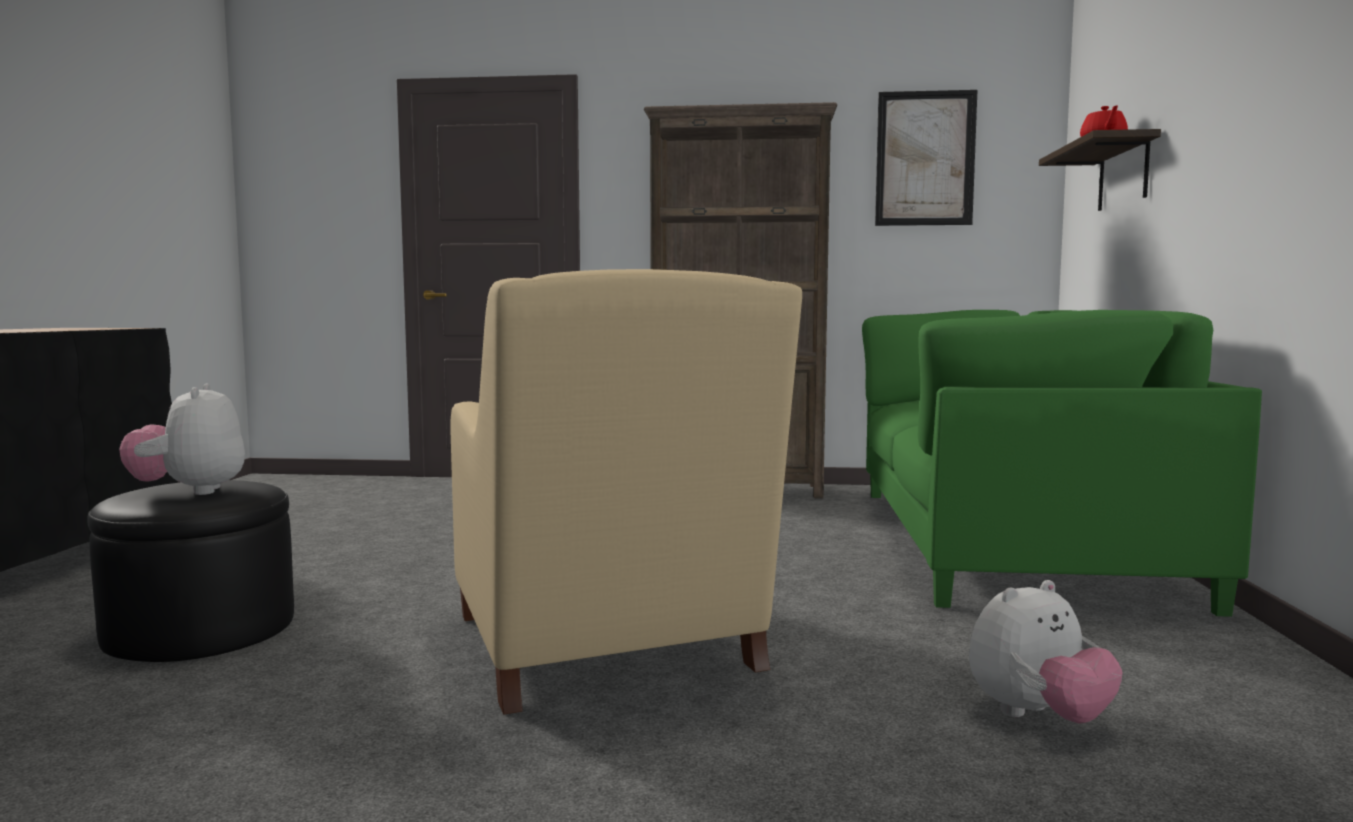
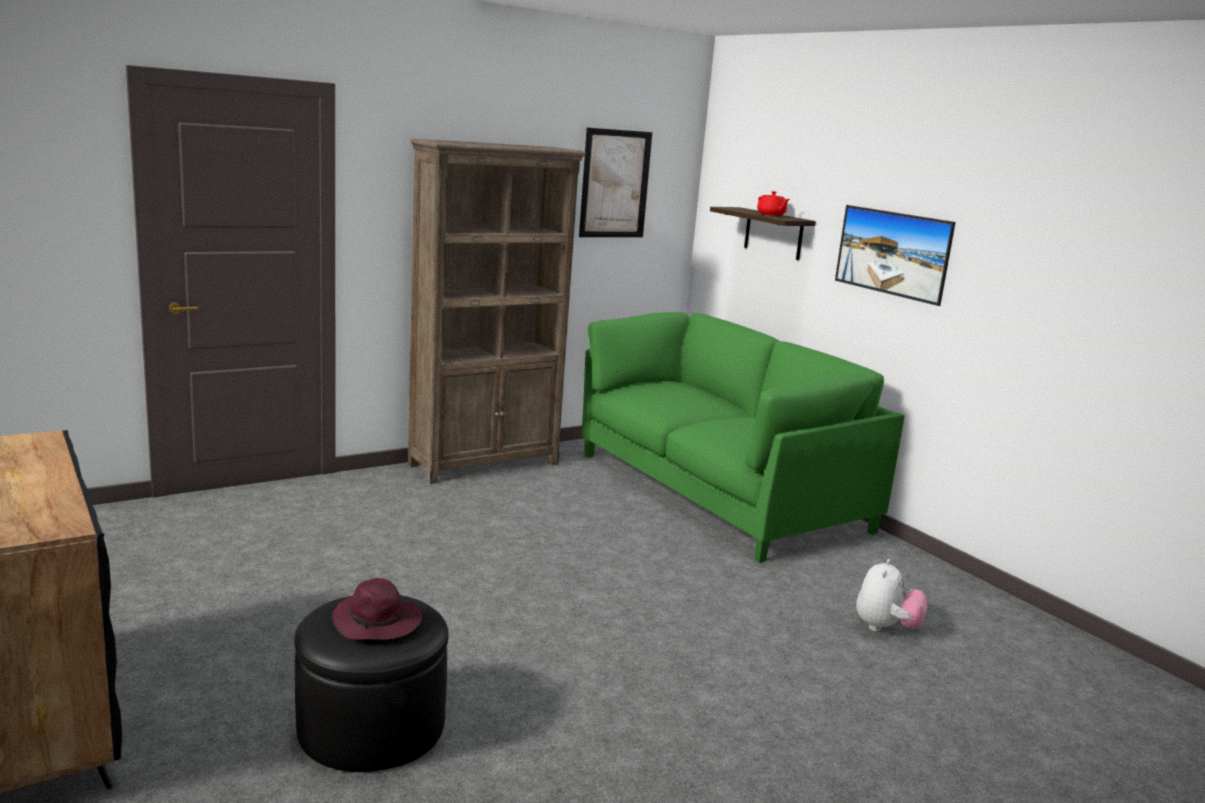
camera: 40 degrees left, 10 degrees up
(190, 491) = (378, 623): plush toy -> purple hat
(608, 648) = (655, 649): beige armchair -> none
(1240, 156) = (888, 273): none -> picture

